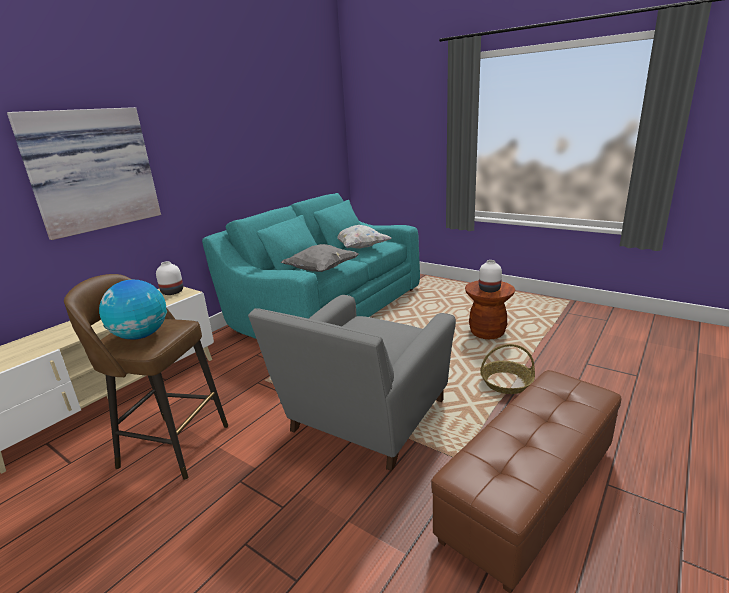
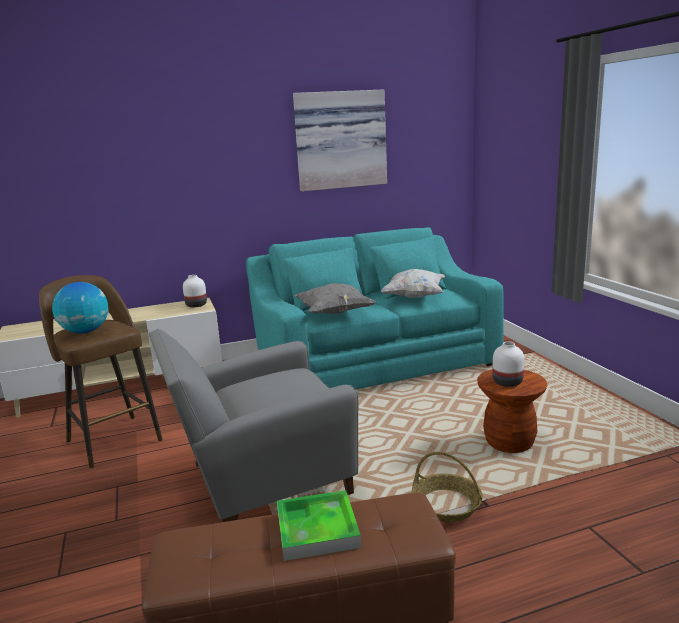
camera: 35 degrees right, 5 degrees down
(91, 170) = (145, 184): picture -> picture (340, 140)
(536, 418) = (317, 529): none -> tray

